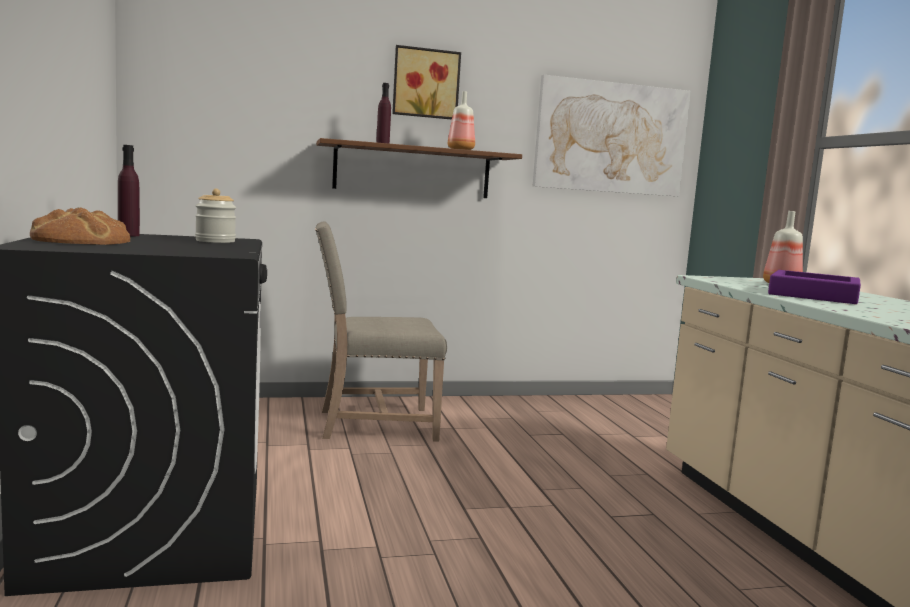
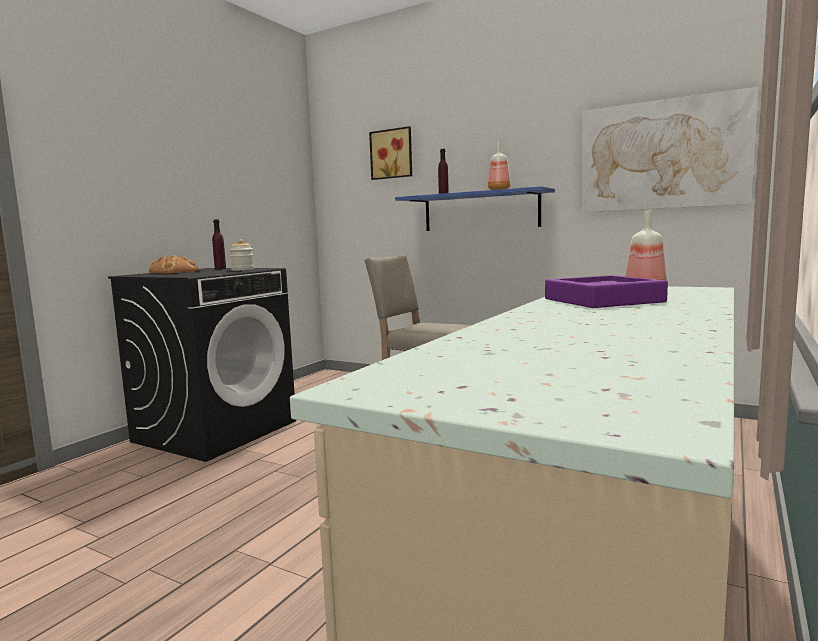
camera: 45 degrees right, 0 degrees up
(412, 171) = (480, 211): brown shelf -> blue shelf
(425, 83) = (485, 141): picture -> picture (392, 154)

